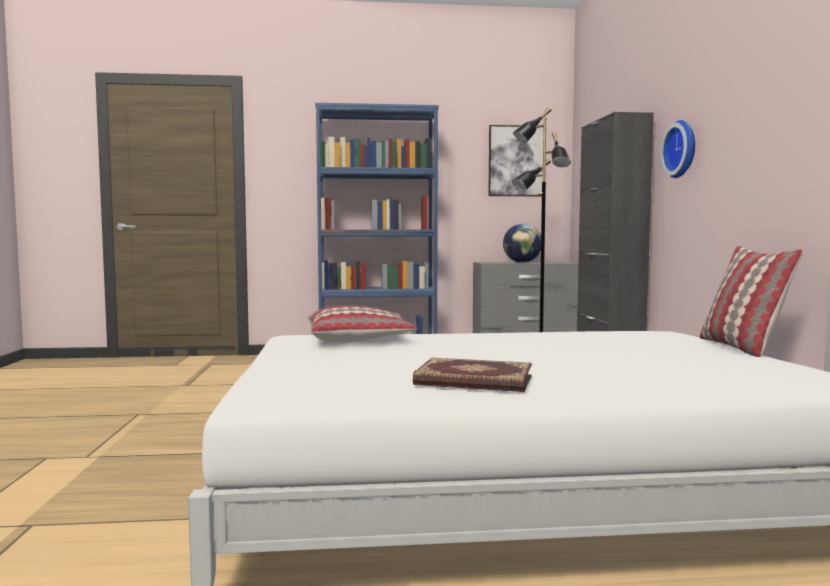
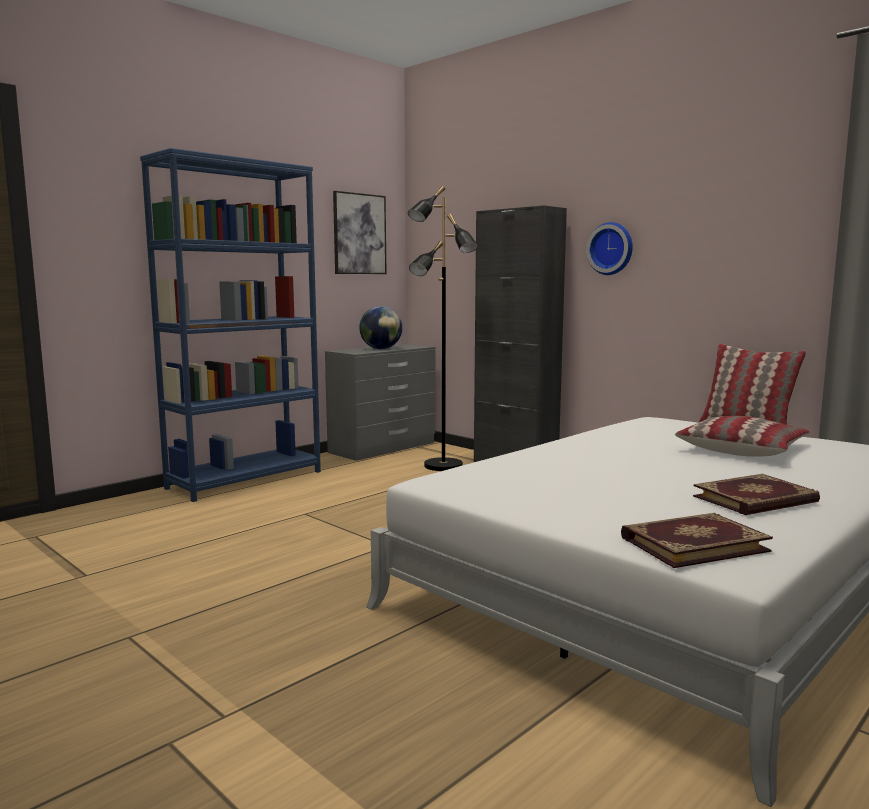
camera: 40 degrees left, 5 degrees up
(296, 387) = (692, 543): none -> book
(359, 339) = (501, 473): pillow -> pillow (741, 449)

